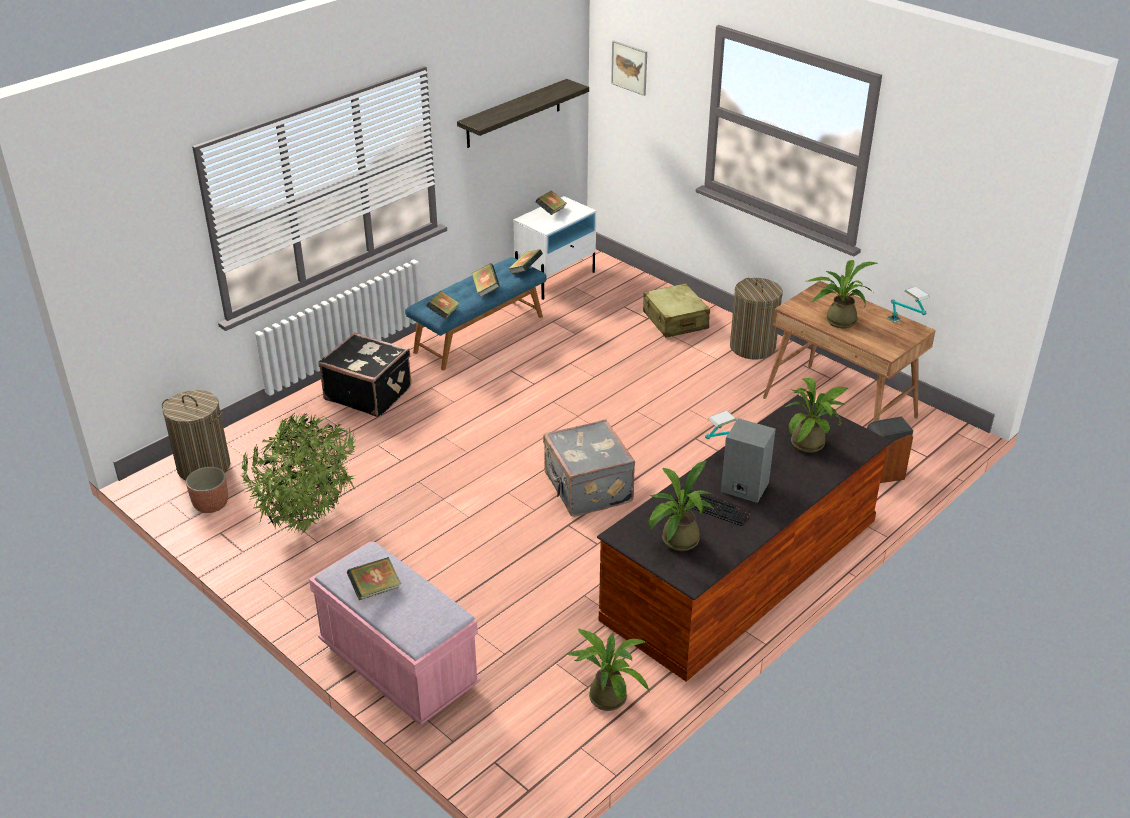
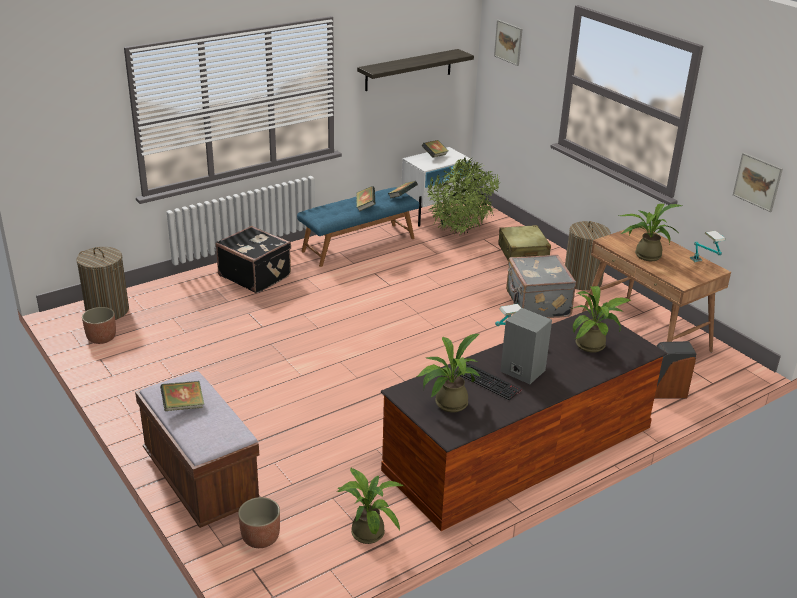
camera: 10 degrees right, 5 degrees down
(308, 519) = (172, 359): potted plant -> potted plant (461, 233)
(398, 667) = (201, 480): pink bench -> brown bench
(443, 314) = (325, 220): book -> none
(491, 724) = (260, 538): none -> planter
(586, 489) = (406, 368): grey suitcase -> grey suitcase (536, 304)
(957, 227) = (757, 182): none -> picture

